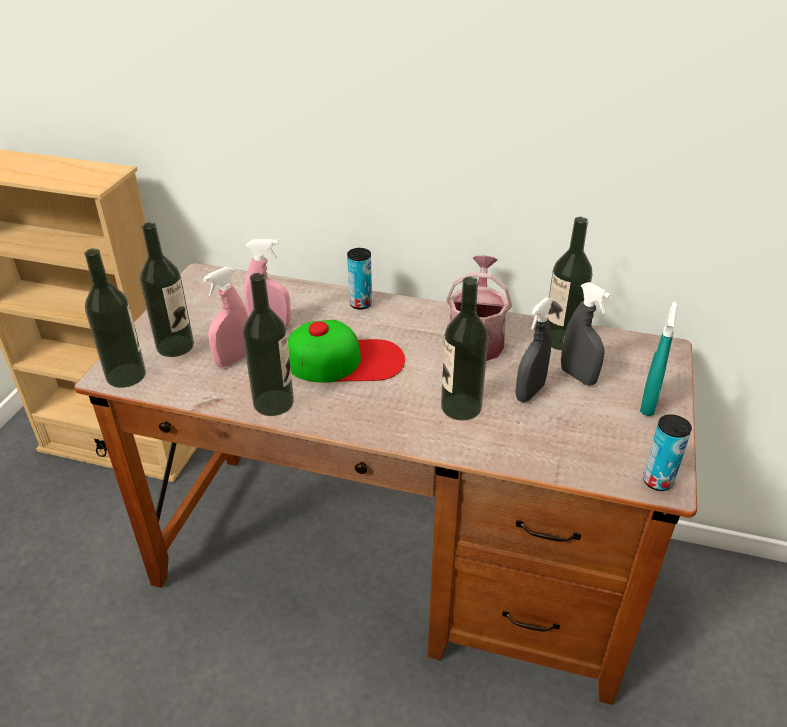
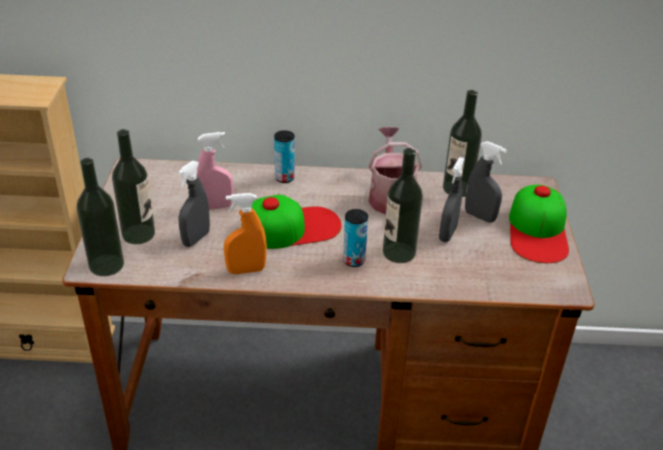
camera: 15 degrees left, 0 degrees up
(234, 359) = (196, 239): pink spray bottle -> grey spray bottle
(273, 403) = (246, 270): bottle -> orange spray bottle
(648, 404) = (538, 231): turquoise spray bottle -> cap
(657, 481) = (561, 287): can -> can (354, 260)

